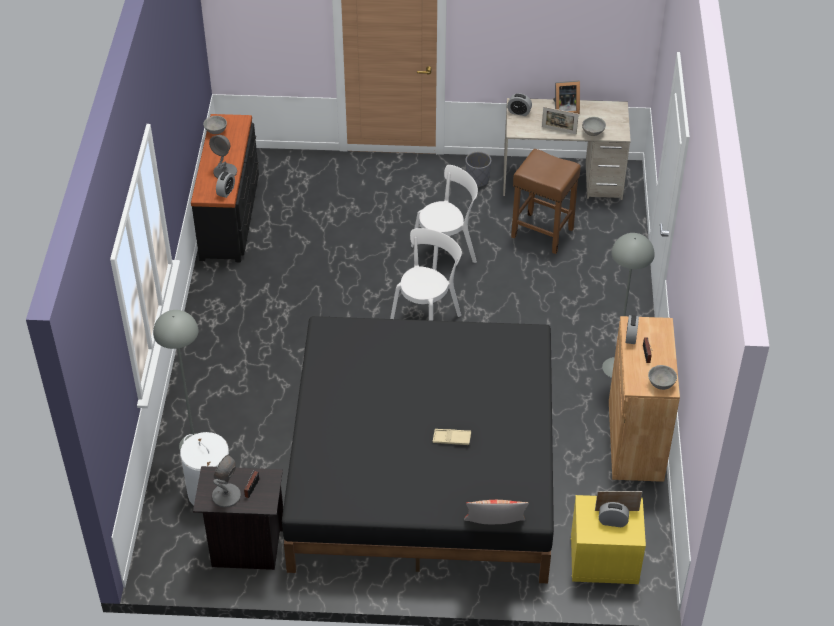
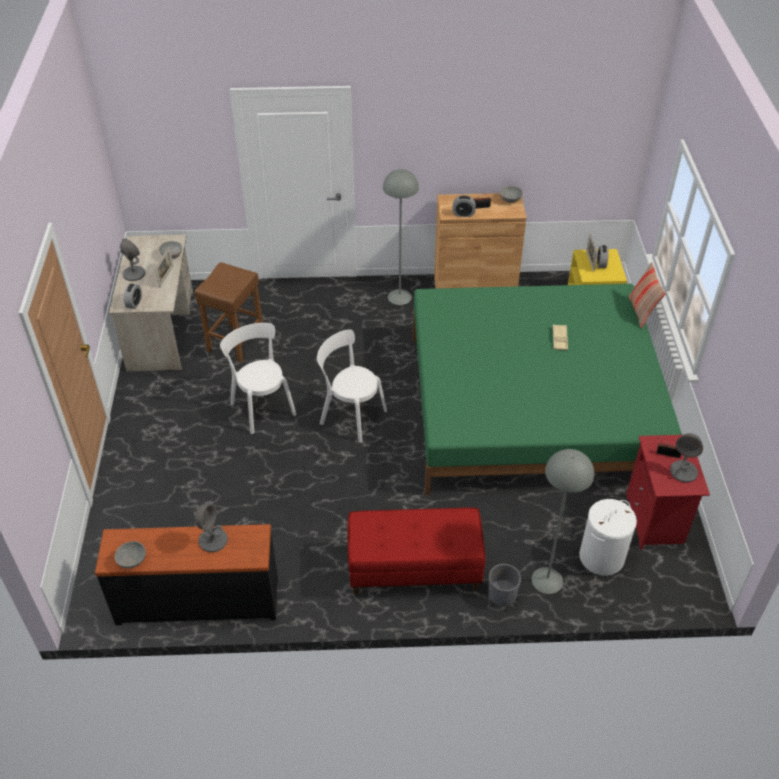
camera: 95 degrees left, 0 degrees up
(226, 191) = (249, 534): alarm clock -> none
(228, 350) = (414, 570): none -> red bench
(245, 548) = (656, 520): black nightstand -> red nightstand
(422, 467) = (532, 407): black bed -> green bed
(477, 180) = (155, 389): grey planter -> grey planter (502, 595)
(564, 109) = (133, 274): picture frame -> grey table lamp

